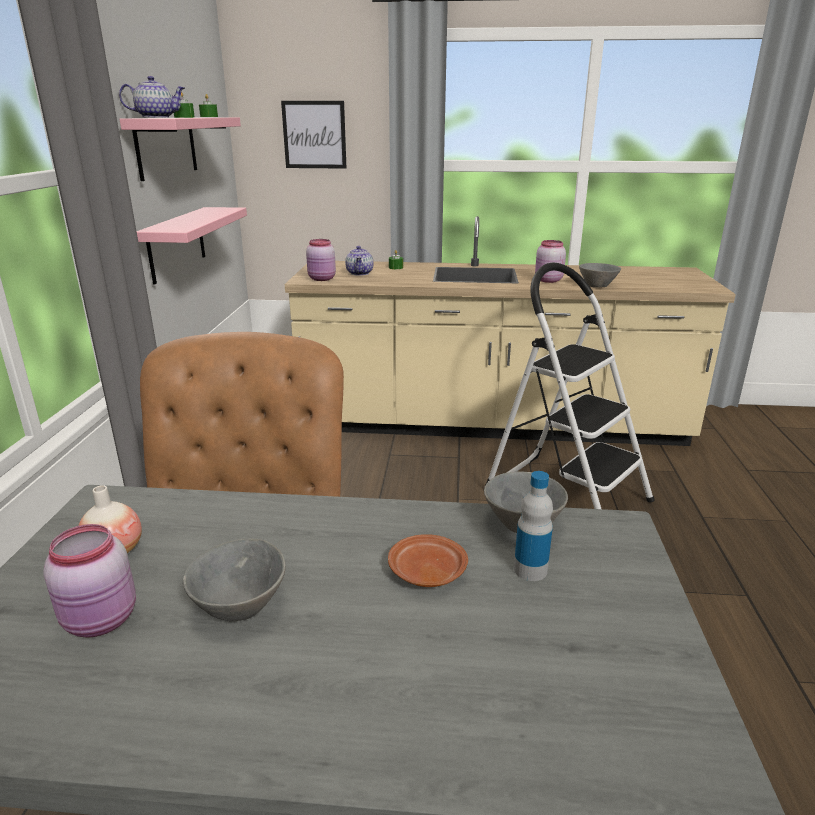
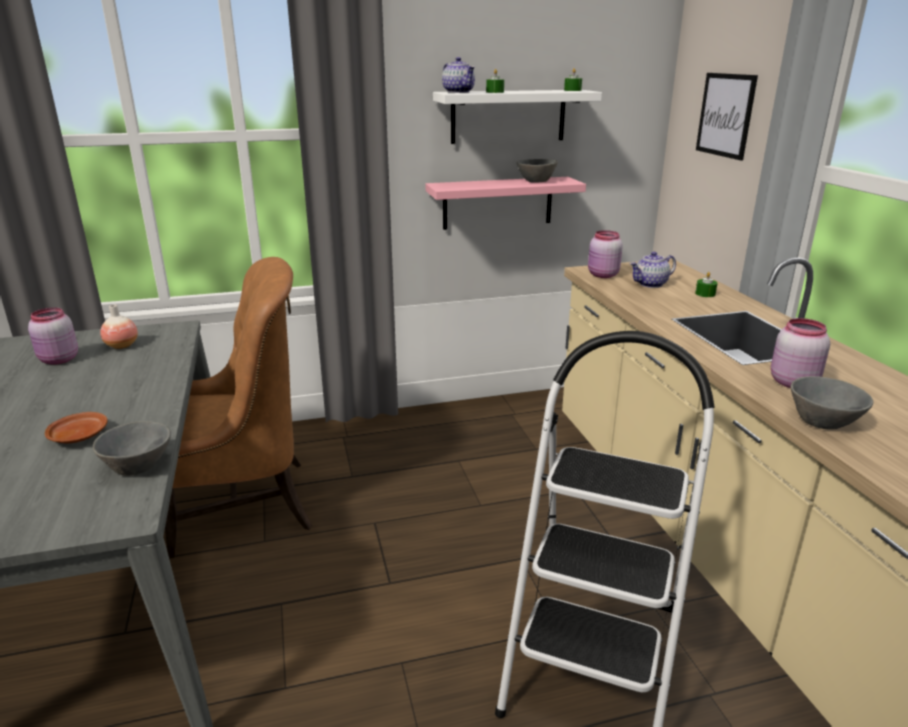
camera: 70 degrees right, 0 degrees up
(166, 146) = (508, 116): pink shelf -> white shelf
(237, 605) = (60, 387): grey bowl -> grey bowl (535, 181)
(530, 570) = (71, 476): bottle -> none

